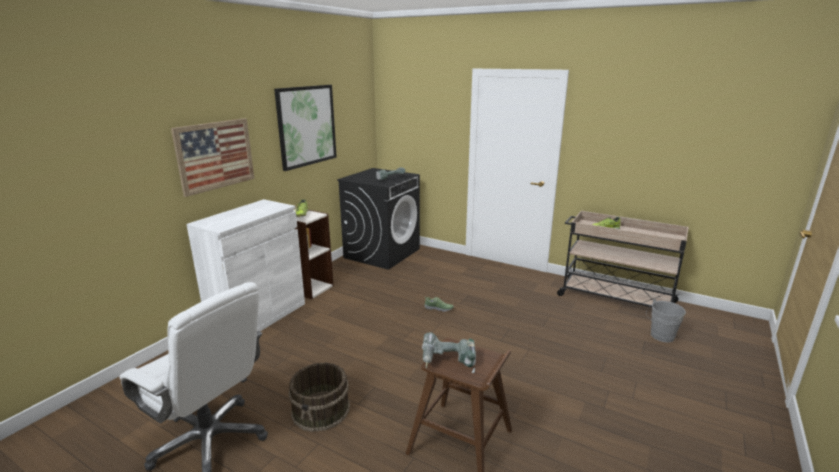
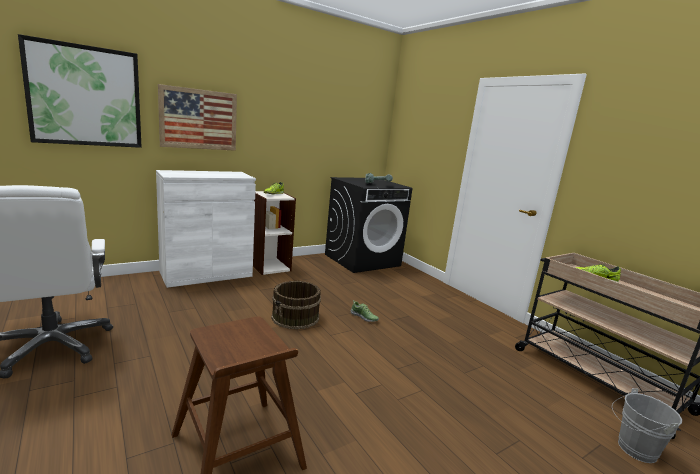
camera: 25 degrees right, 5 degrees down
(306, 126) = (304, 118): picture -> picture (85, 96)
(321, 410) = (157, 360): brown bucket -> brown bucket (295, 317)
(448, 363) = (220, 337): power drill -> none

